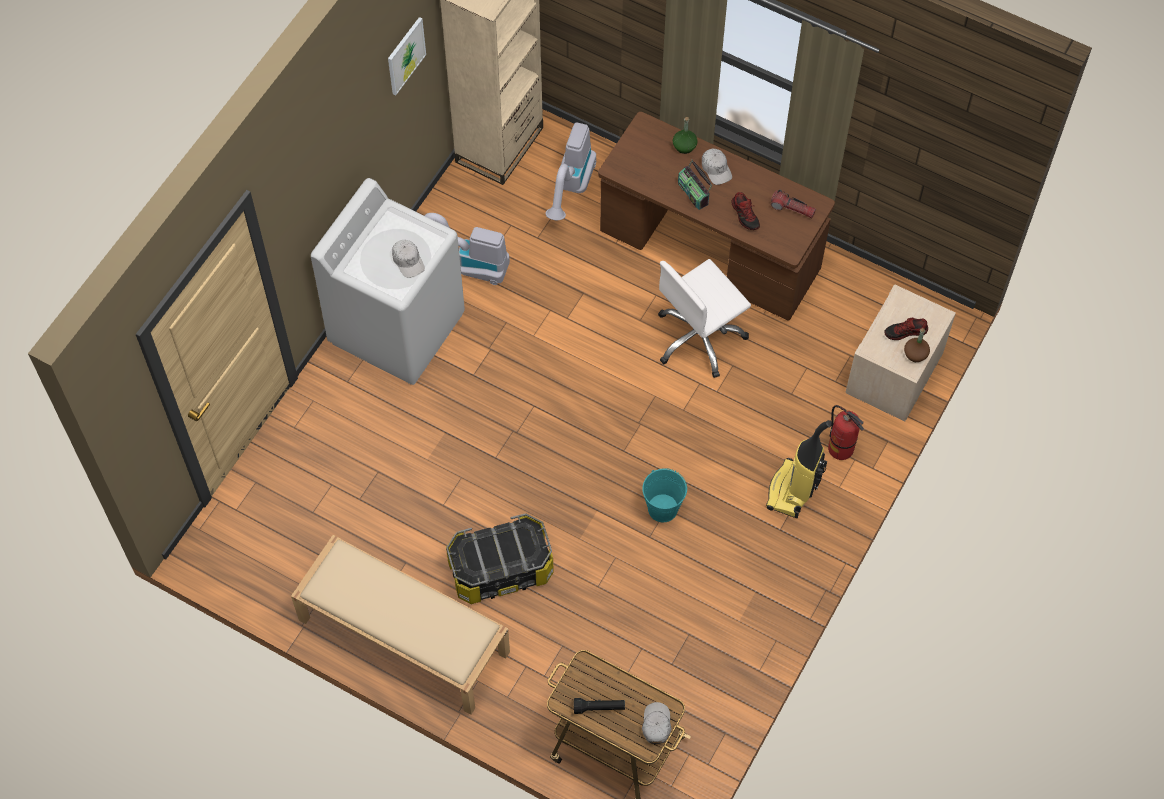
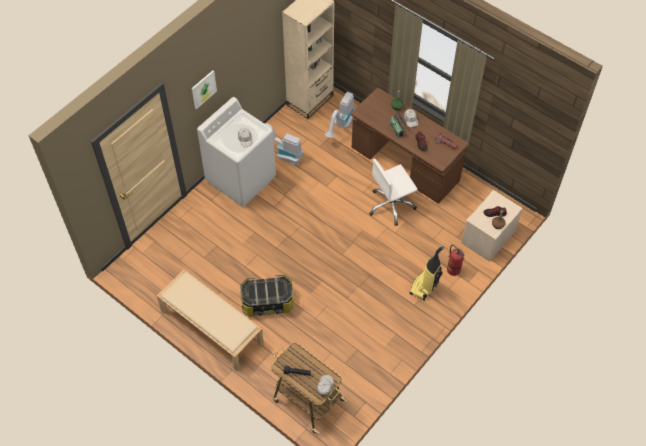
camera: 10 degrees right, 5 degrees down
(405, 55) = (260, 38): picture -> picture (203, 89)
(662, 509) = (356, 285): turquoise bucket -> none

